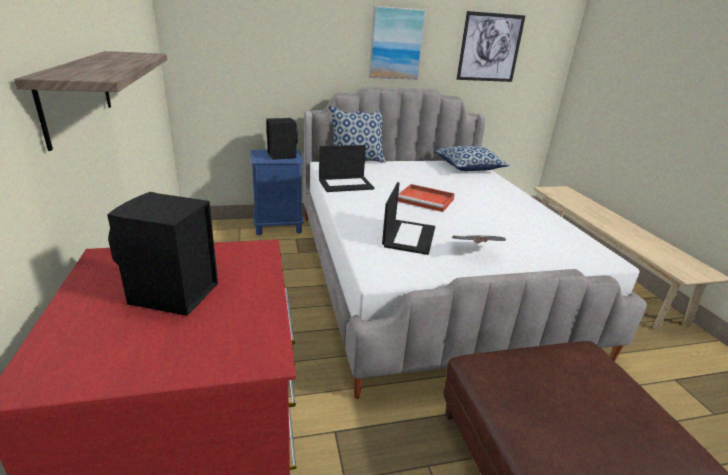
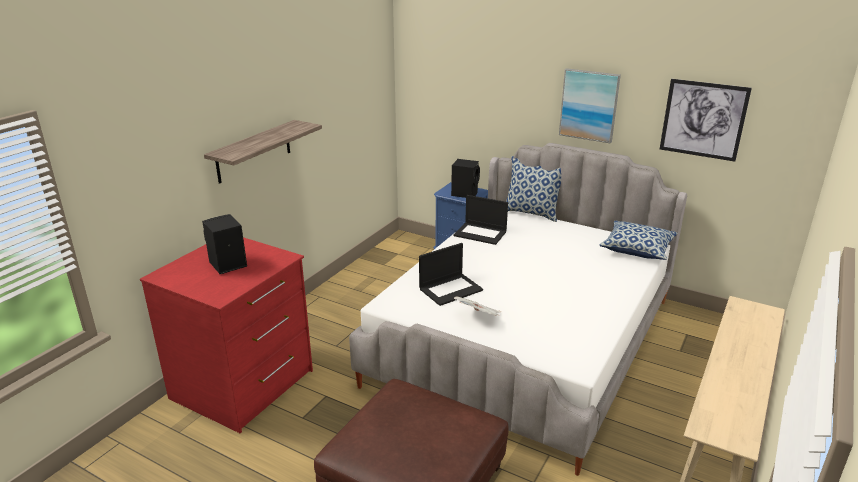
camera: 45 degrees right, 0 degrees up
(426, 200) = (522, 267): red tray -> none

